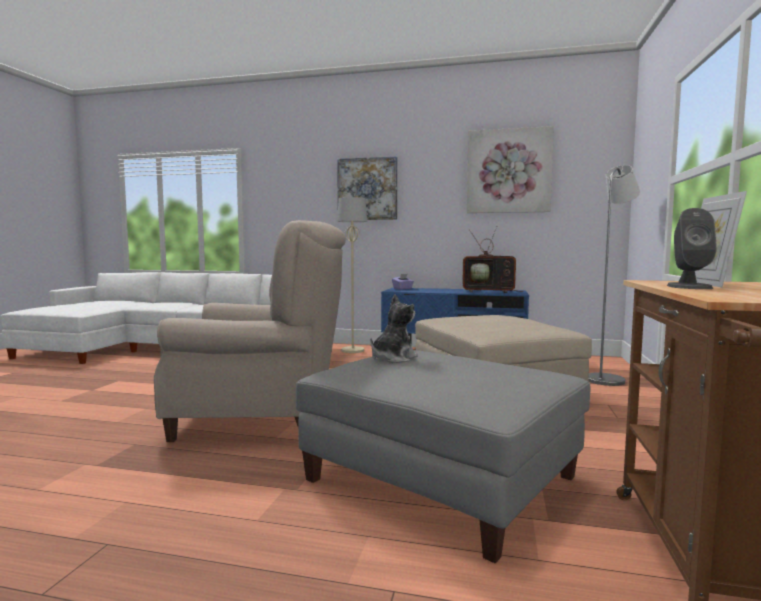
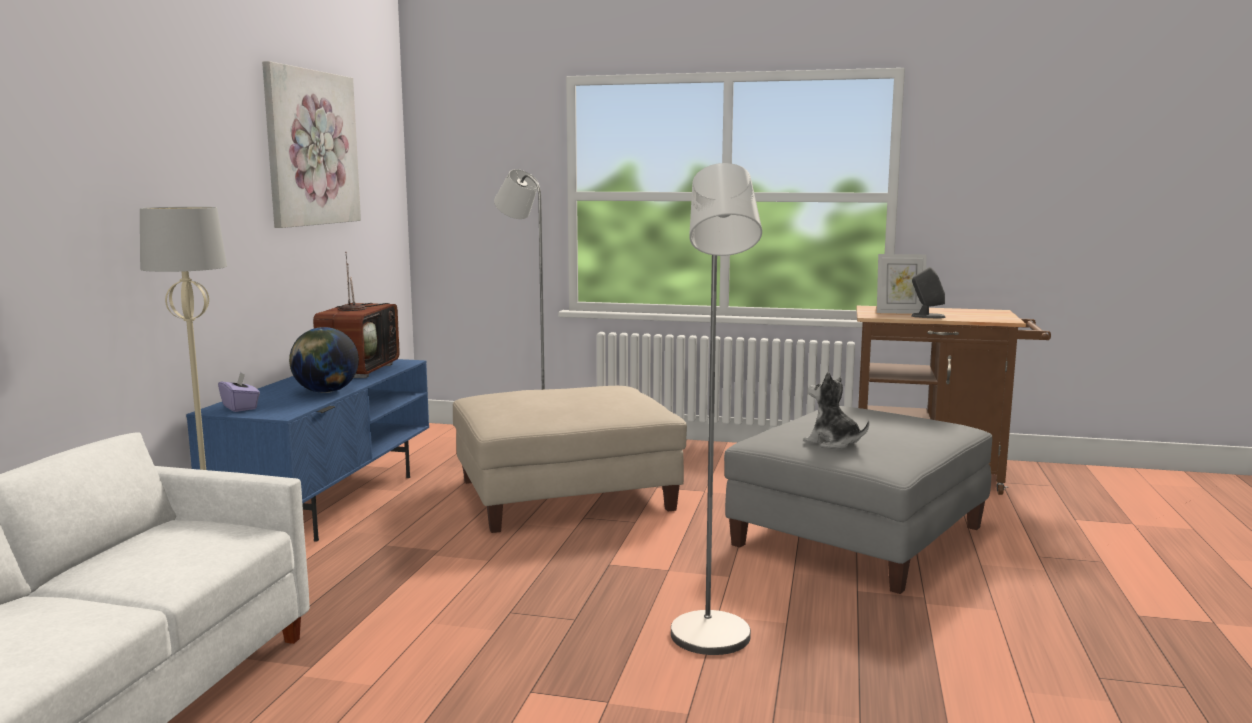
camera: 90 degrees left, 5 degrees up
(260, 418) = (712, 643): beige armchair -> grey floor lamp
(367, 189) = (112, 173): picture -> none
(436, 291) = (325, 392): none -> globe

